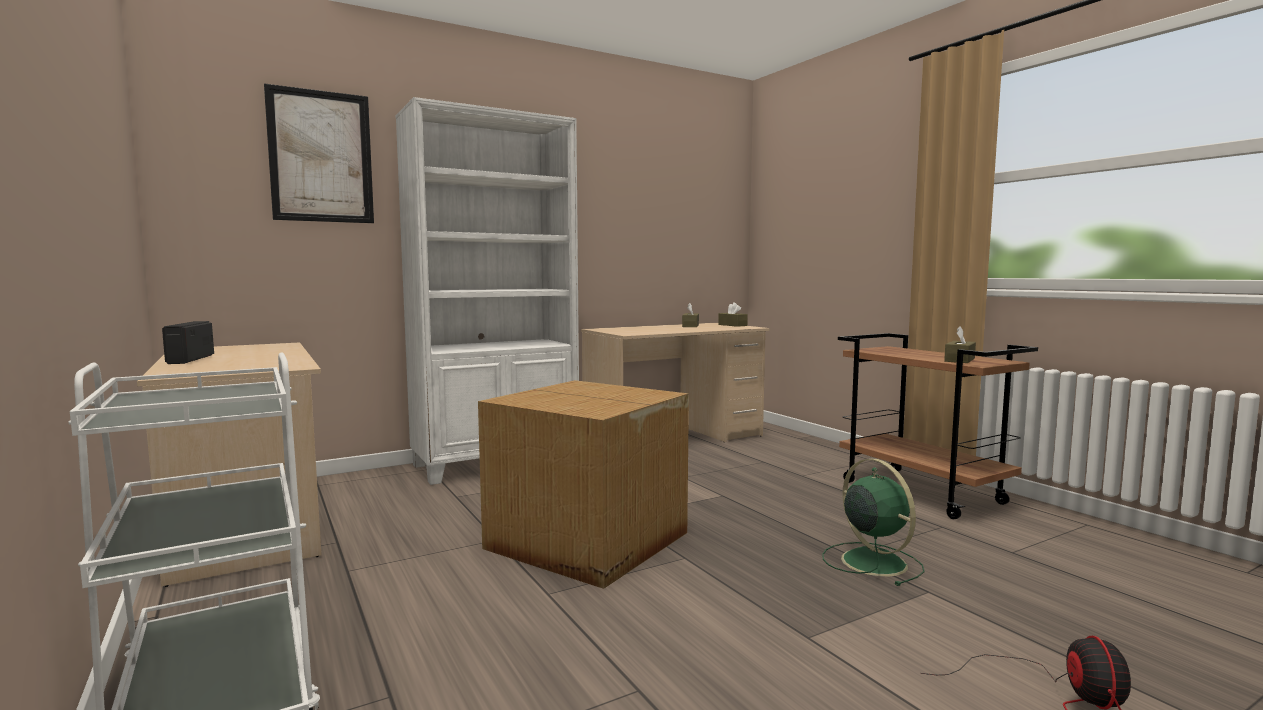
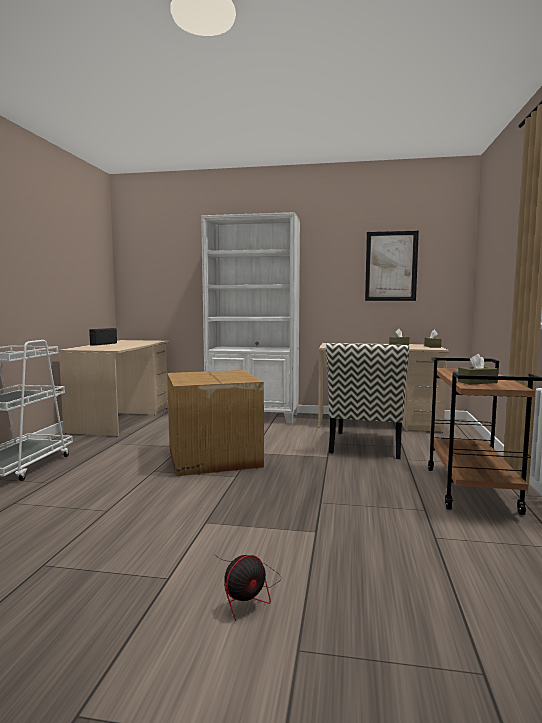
camera: 40 degrees right, 0 degrees up
(321, 157) = (181, 249): picture -> picture (391, 266)
(727, 469) = (367, 445): none -> chair
(871, 561) = (324, 509): green fan -> none

